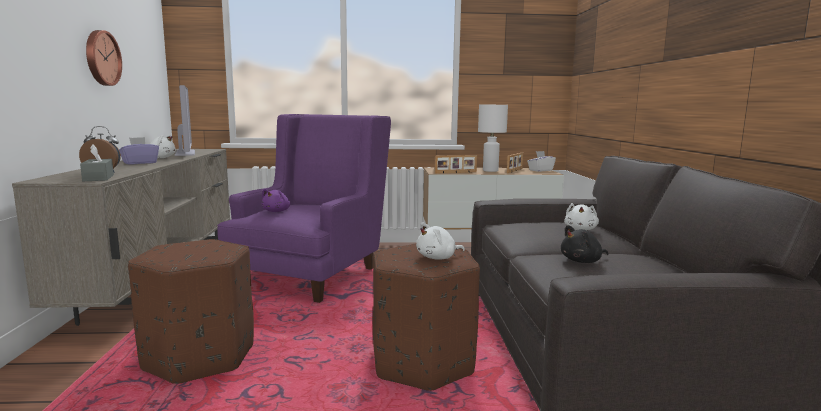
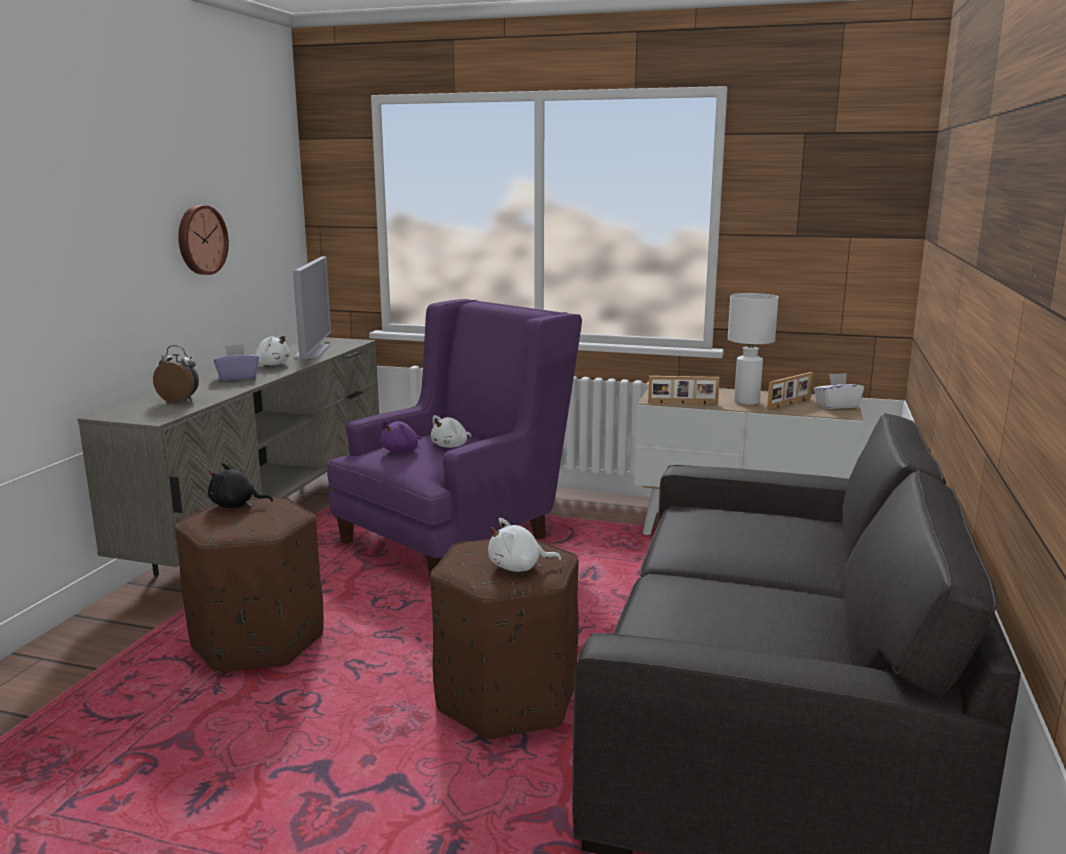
camera: 20 degrees right, 5 degrees up
(98, 178) = (165, 414): grey tissue box -> none
(580, 229) = (791, 537): white plush toy -> white plush toy (451, 446)
(582, 261) = (713, 601): black plush toy -> black plush toy (236, 505)

